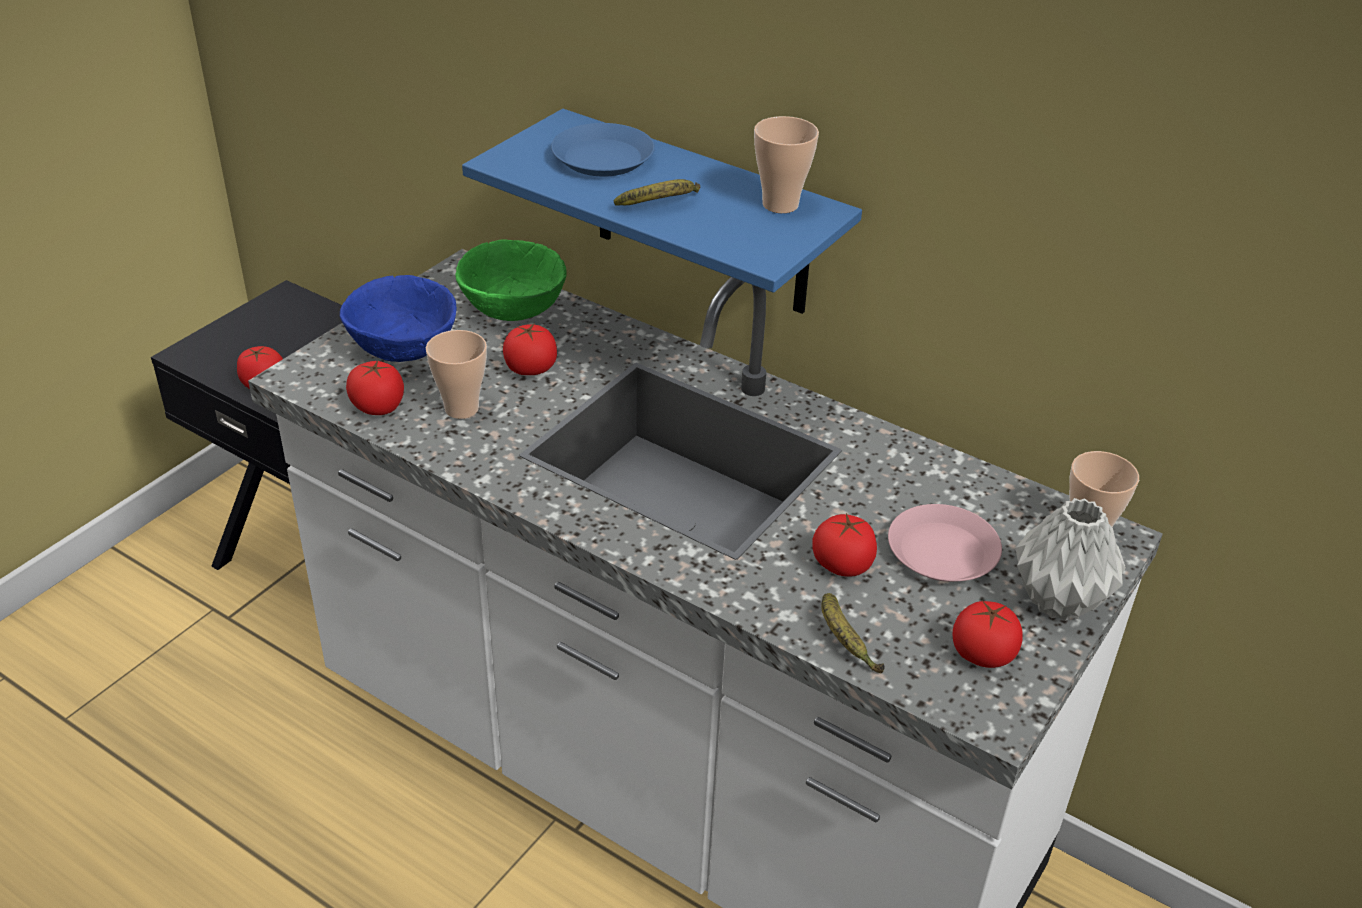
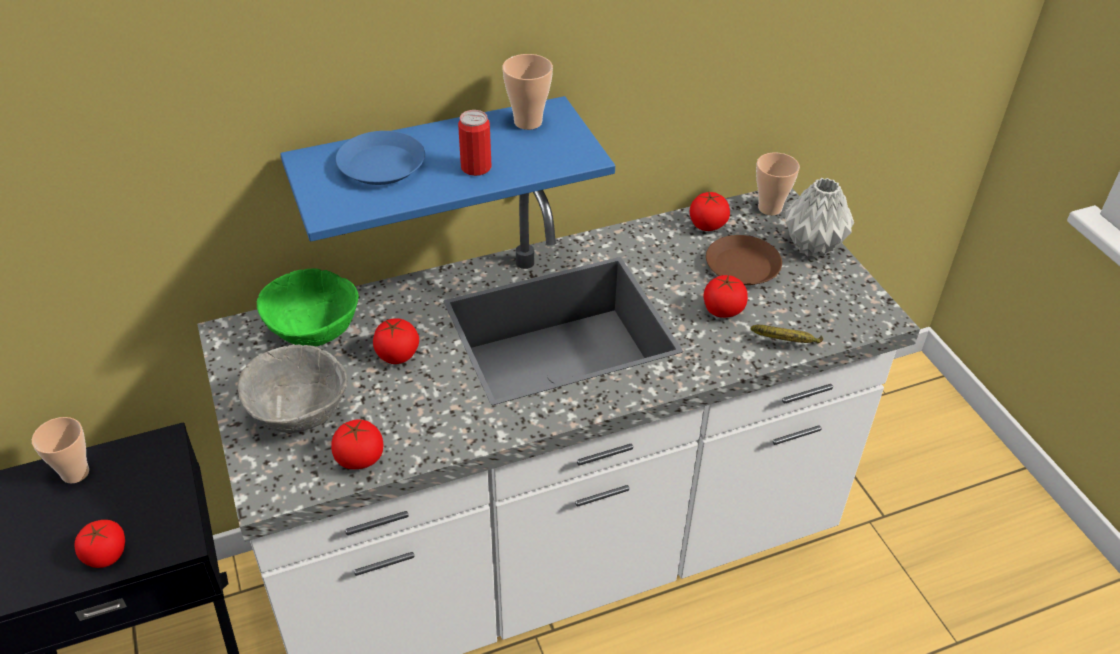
camera: 55 degrees left, 5 degrees up
(404, 348) = (298, 412): blue bowl -> grey bowl
(461, 409) = (408, 412): cup -> cup (75, 473)
(662, 205) = (476, 167): banana -> can
(943, 552) = (742, 266): pink plate -> brown plate
(982, 654) = (832, 296): tomato -> tomato (707, 225)

